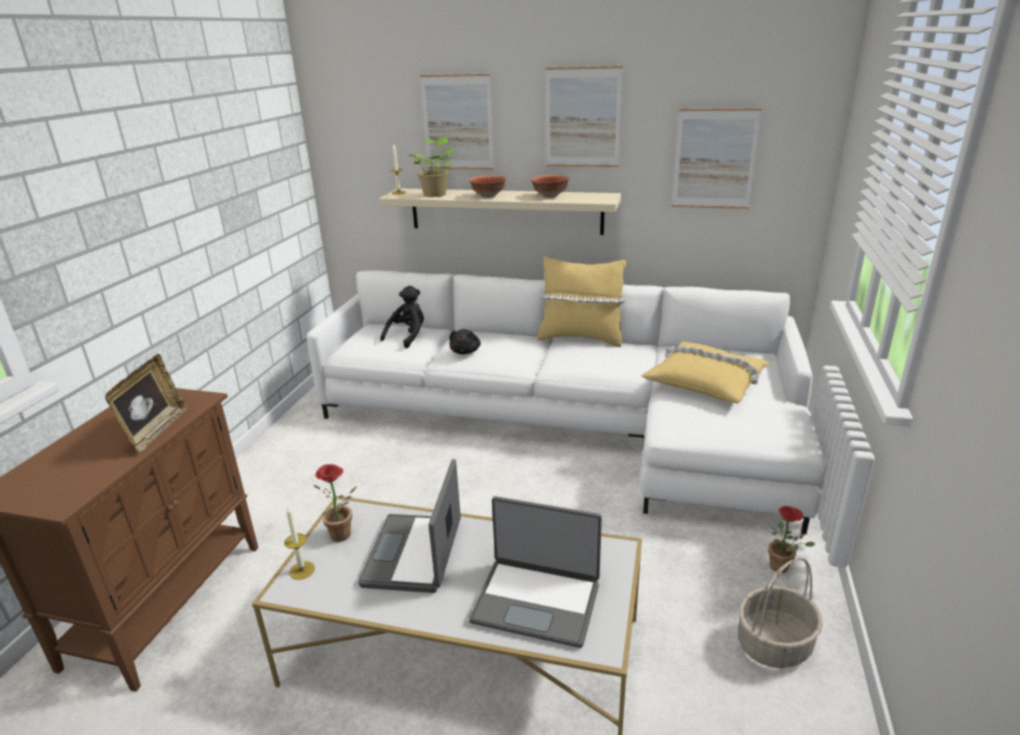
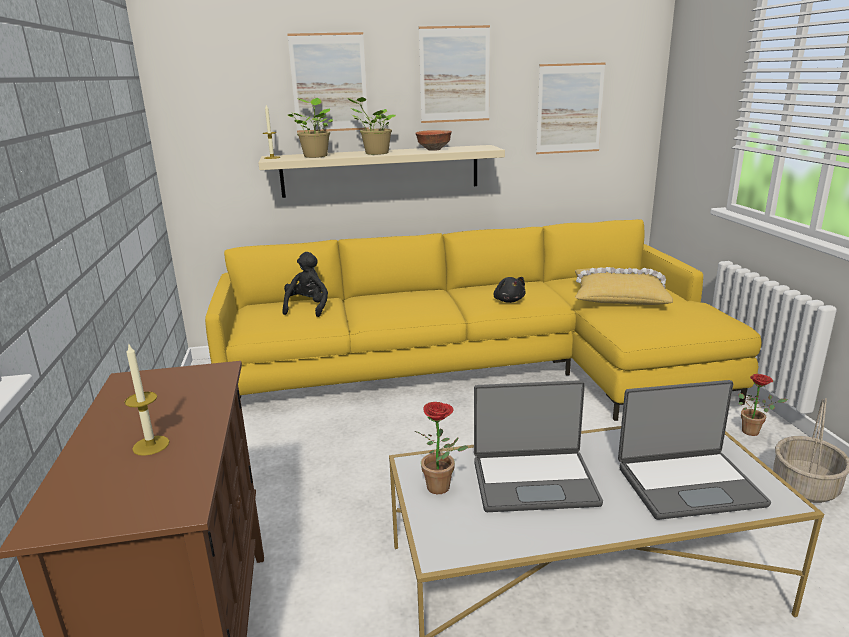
camera: 25 degrees left, 5 degrees down
(155, 431) = (201, 409): picture frame -> none
(302, 570) = (436, 530): candle -> candle (151, 445)
(415, 554) = (534, 481): laptop -> laptop turned 75 degrees counterclockwise
(465, 351) = (383, 310): black plush toy -> black plush toy (508, 300)
(489, 196) = (375, 153): bowl -> potted plant
(572, 424) = (485, 367): white sofa -> yellow sofa
(580, 338) = (476, 284): yellow pillow -> none

